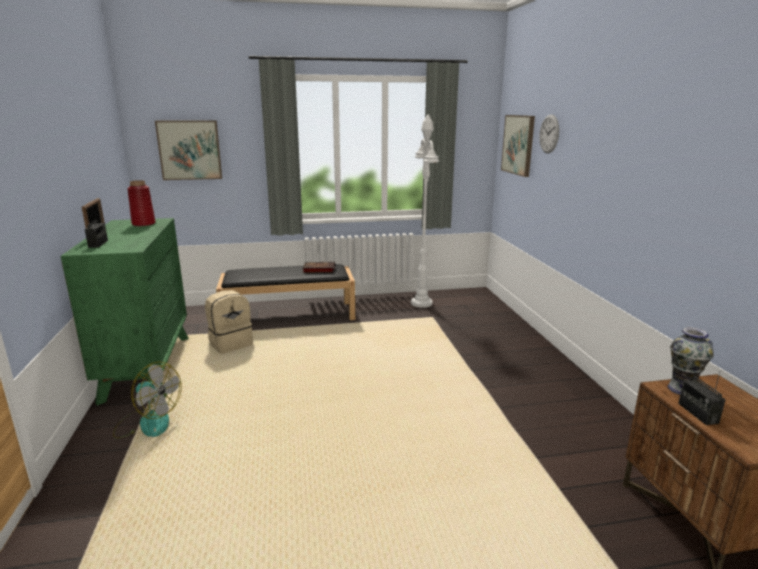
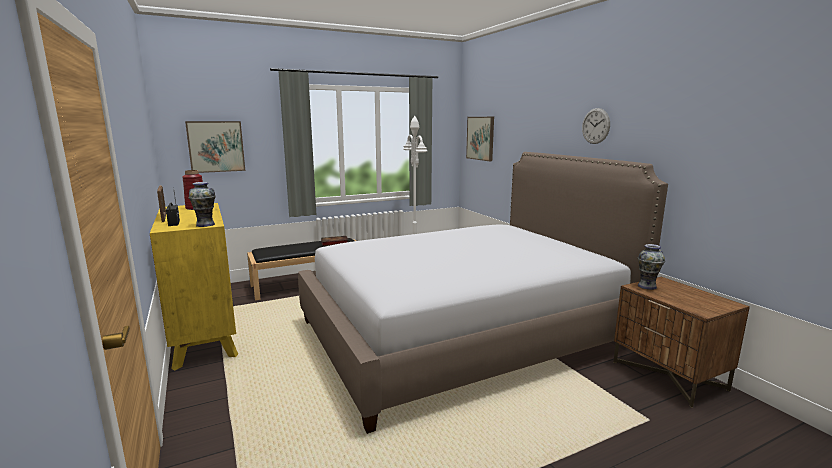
camera: 15 degrees left, 5 degrees down
(126, 248) = (205, 224): none -> vase
(147, 367) = (204, 335): green dresser -> yellow dresser
(148, 422) = (233, 376): fan -> none
(230, 343) = (271, 309): beige backpack -> none
(434, 407) = (463, 333): none -> bed
(549, 134) = (508, 128): wall clock -> wall clock (595, 126)
(697, 413) = (664, 297): radio -> none

